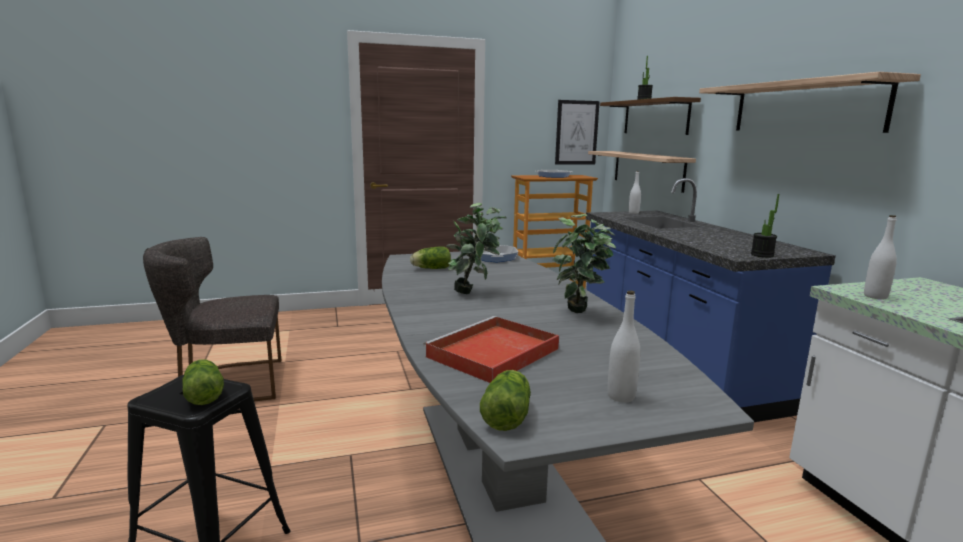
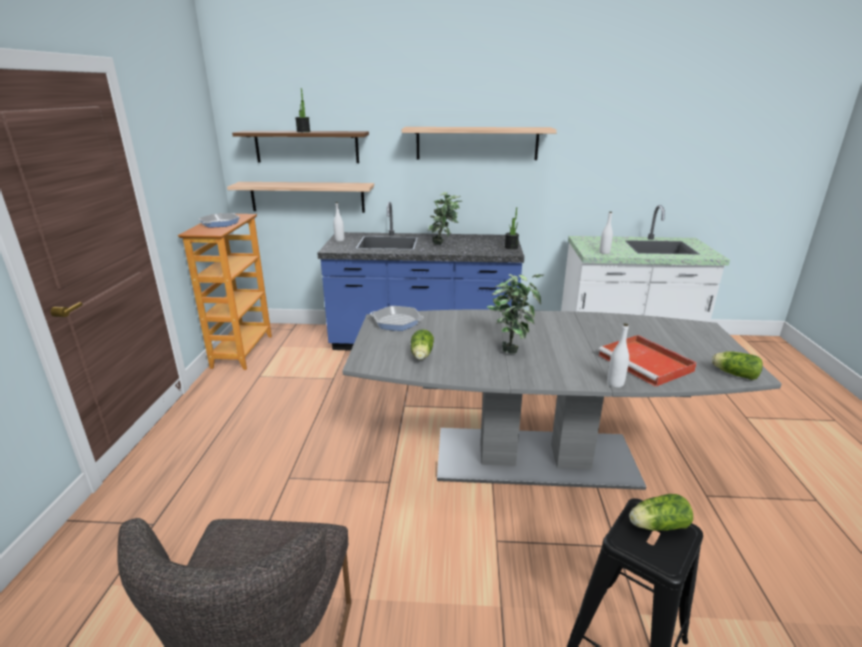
camera: 70 degrees left, 10 degrees up
(576, 132) = (205, 168): picture -> none
(580, 315) = (572, 323): potted plant -> potted plant (444, 244)
(621, 396) = (700, 342): white bottle -> white bottle (615, 383)

